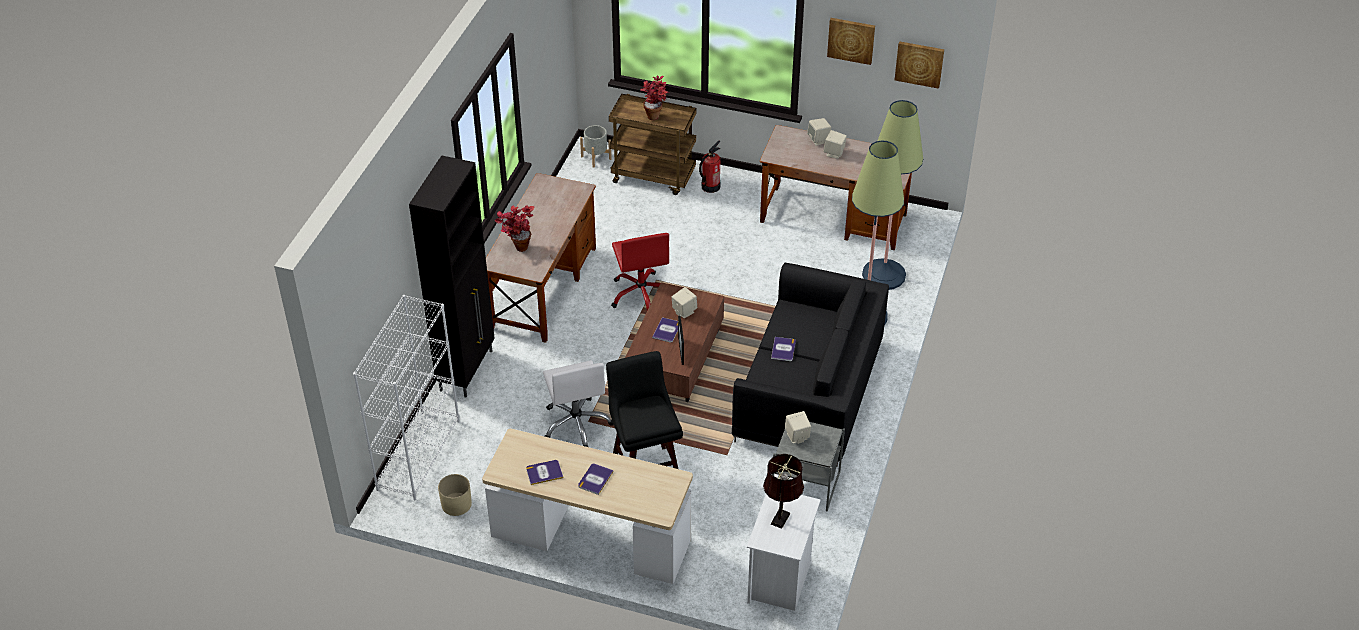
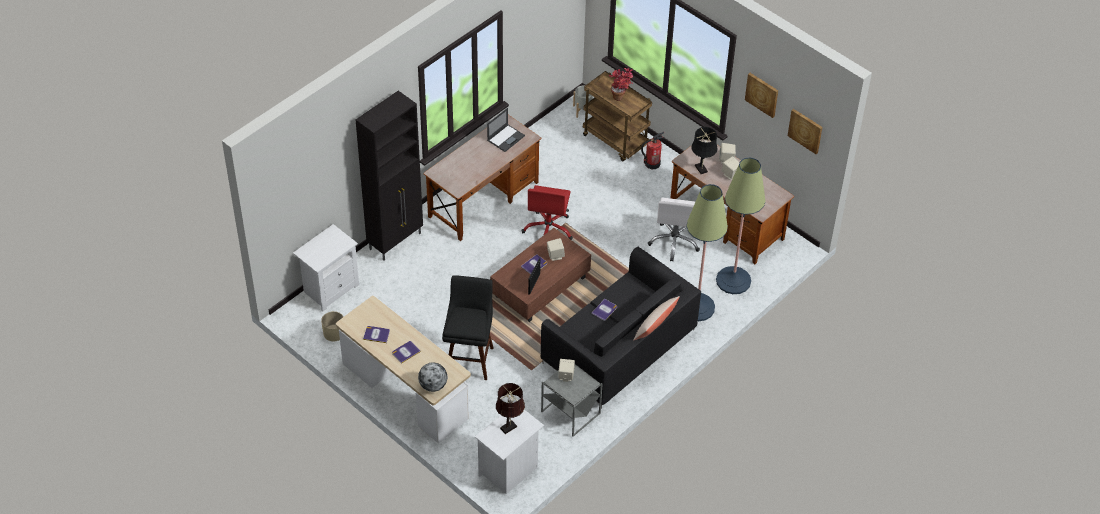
camera: 25 degrees right, 5 degrees up
(418, 454) = (330, 288): white bookcase -> white nightstand
(517, 246) = (458, 165): potted plant -> none
(554, 198) = (506, 138): none -> laptop
(577, 424) = (445, 308): white office chair -> white office chair (674, 242)
(656, 505) = (433, 385): none -> globe
(799, 158) = (701, 169): none -> black table lamp
(867, 339) = (655, 326): none -> beige pillow

